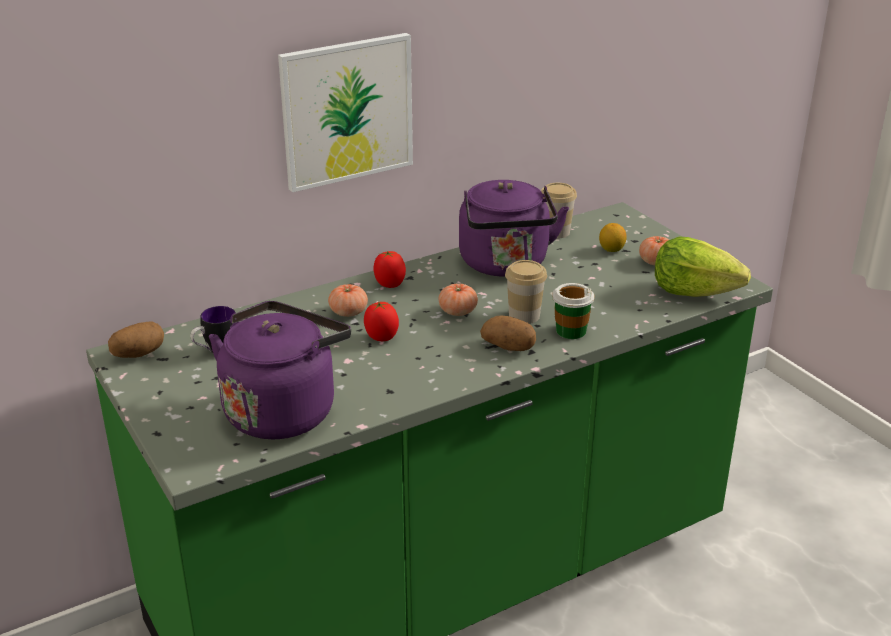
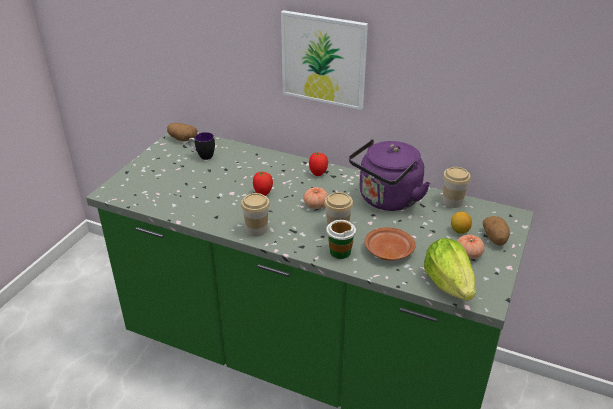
camera: 55 degrees right, 5 degrees up
(283, 410) = (171, 194): purple kettle -> none
(348, 312) = (276, 173): tomato -> none
(459, 370) = (256, 230): none -> cup
(509, 347) = (298, 237): potato -> potato (495, 238)
(601, 302) = (388, 251): none -> brown plate

